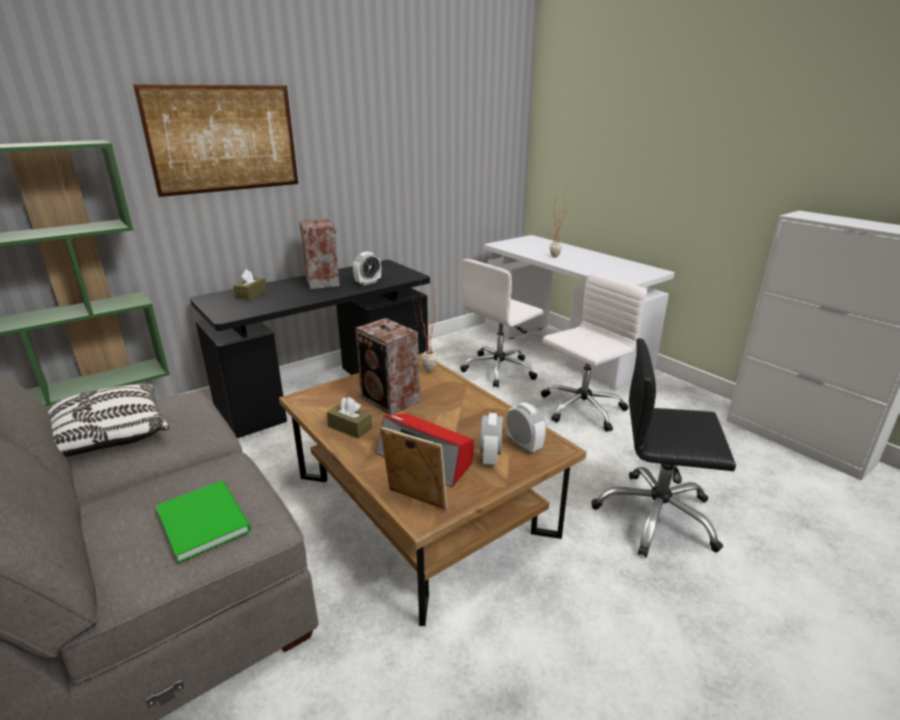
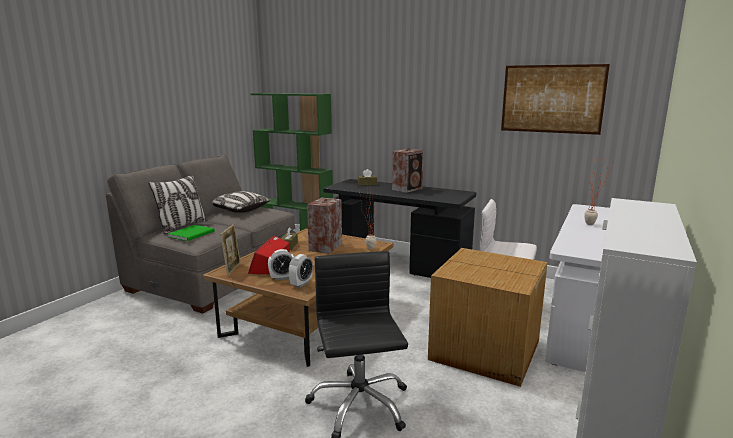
camera: 65 degrees right, 10 degrees down
(115, 532) = (182, 227): none -> pillow
(224, 139) = (383, 96): picture -> picture (552, 99)
(368, 282) = (421, 195): alarm clock -> none
(581, 409) = (486, 351): white office chair -> cardboard box

